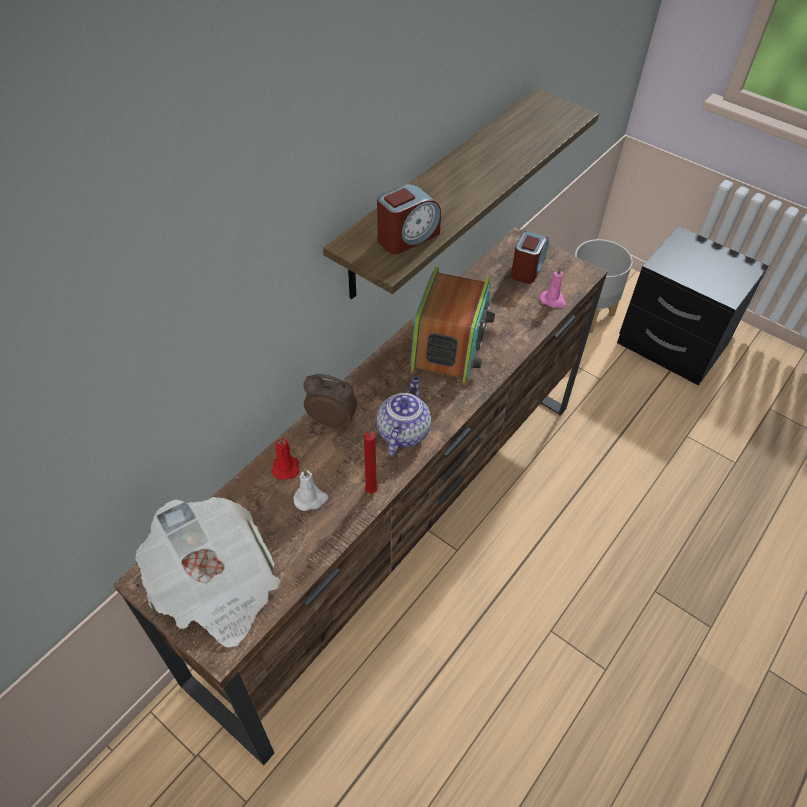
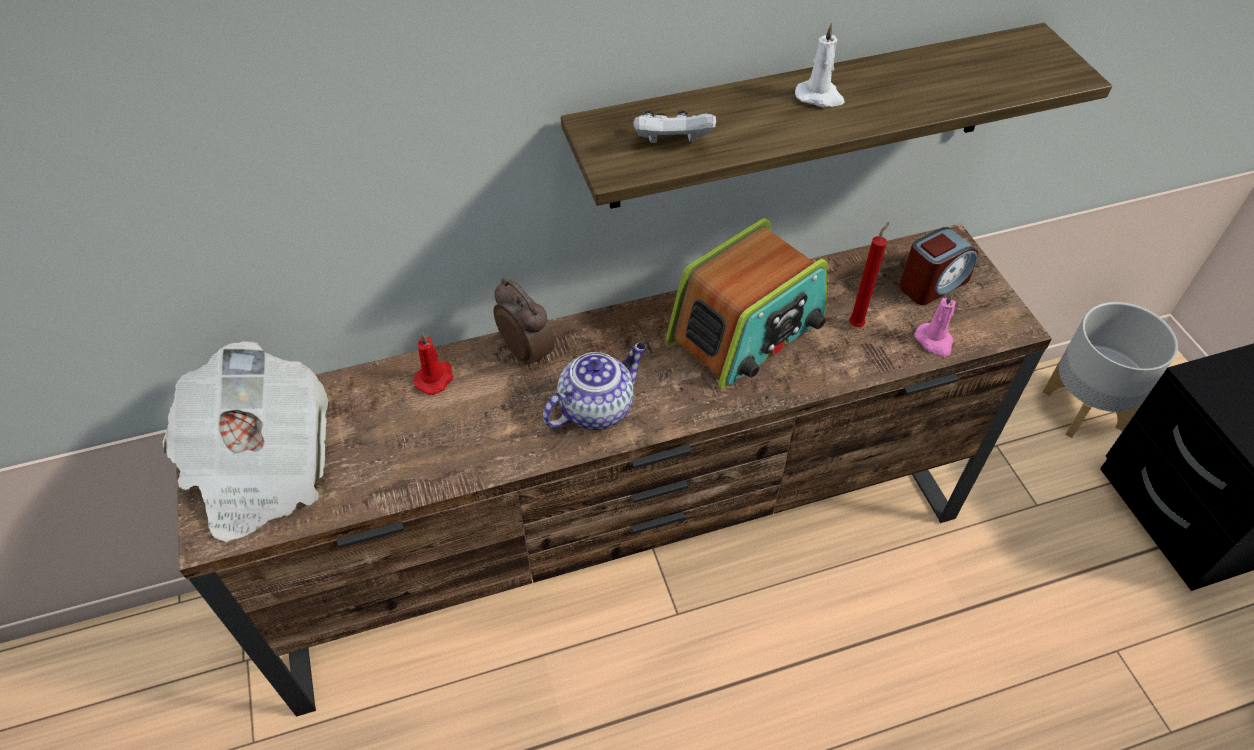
camera: 35 degrees right, 0 degrees up
(311, 499) = (430, 428): white candle -> white candle (820, 97)
(371, 489) = (504, 454): red candle -> red candle (857, 324)
(407, 237) = (672, 144): alarm clock -> white game controller

